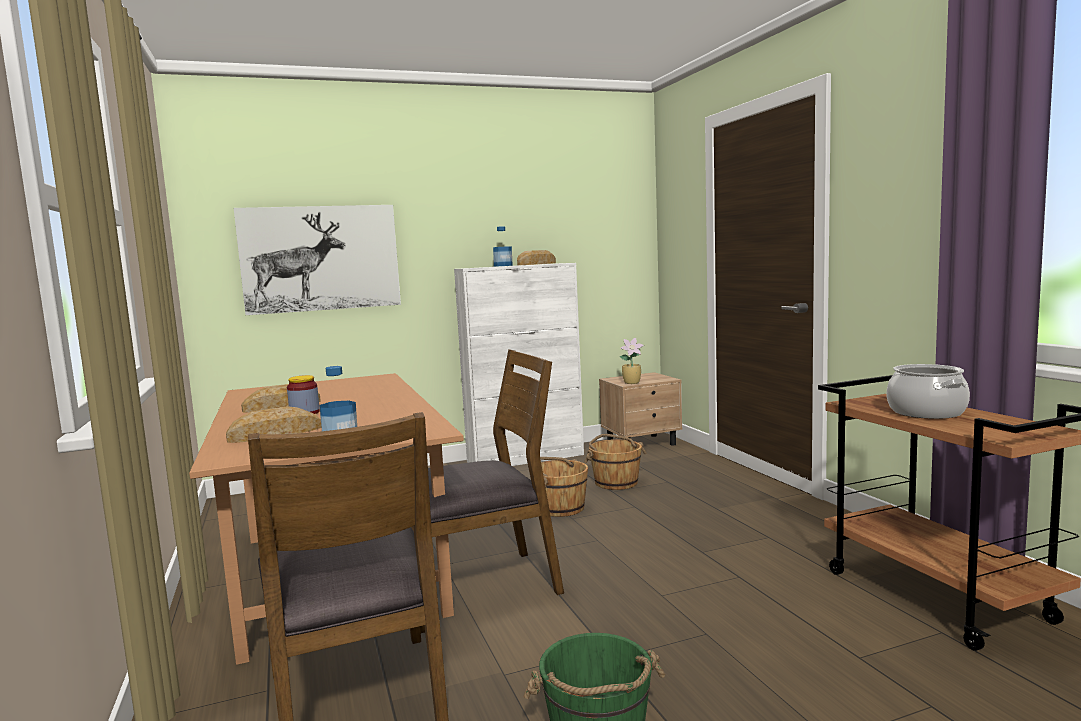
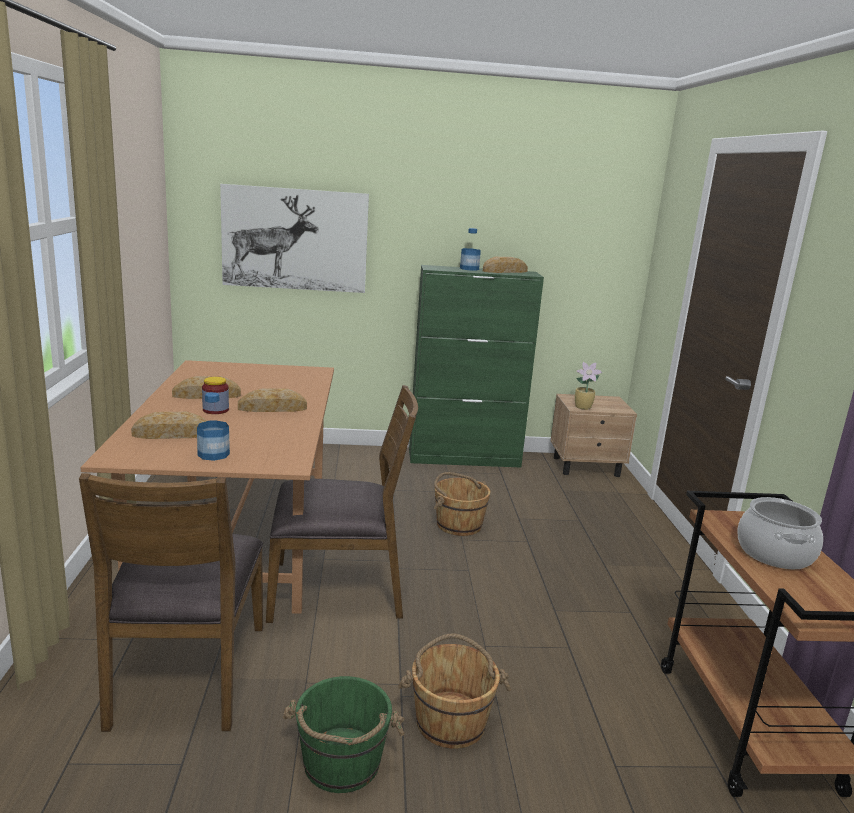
camera: 15 degrees right, 10 degrees up
(366, 403) = (272, 408): none -> bread
(526, 458) = (465, 458): white cabinet -> green cabinet
(615, 482) = (529, 508): brown bucket -> brown bucket (450, 721)

